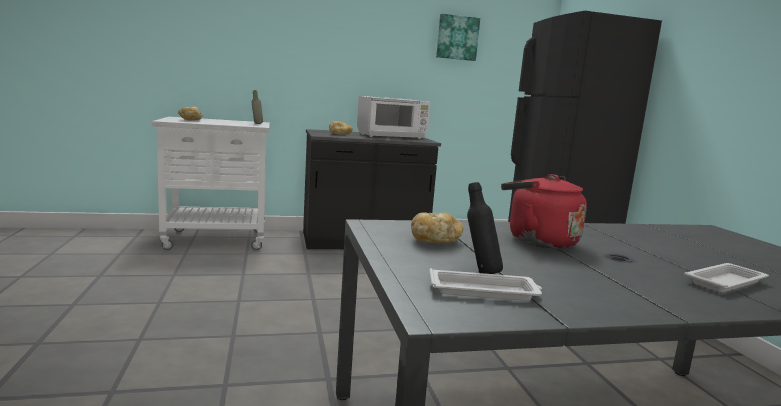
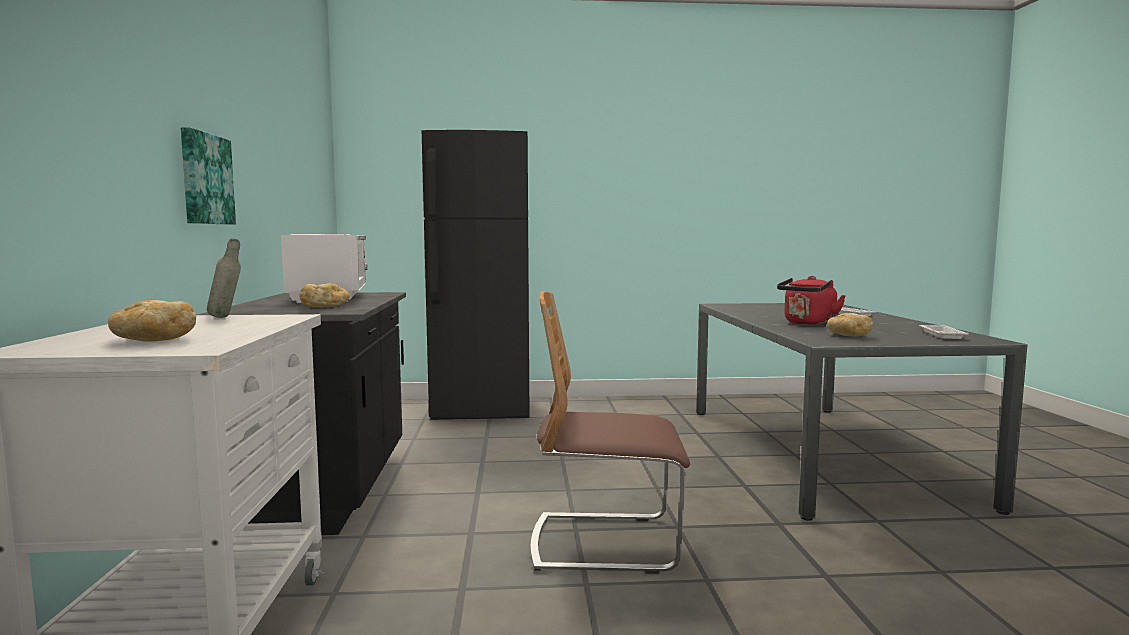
camera: 80 degrees left, 5 degrees down
(292, 307) = (605, 543): none -> chair
(457, 38) = (289, 133): picture -> picture (205, 179)
(479, 272) = (908, 333): black bottle -> none

